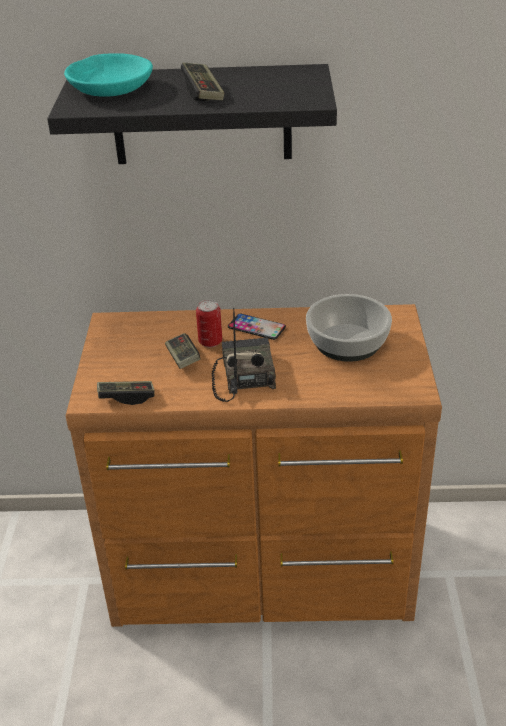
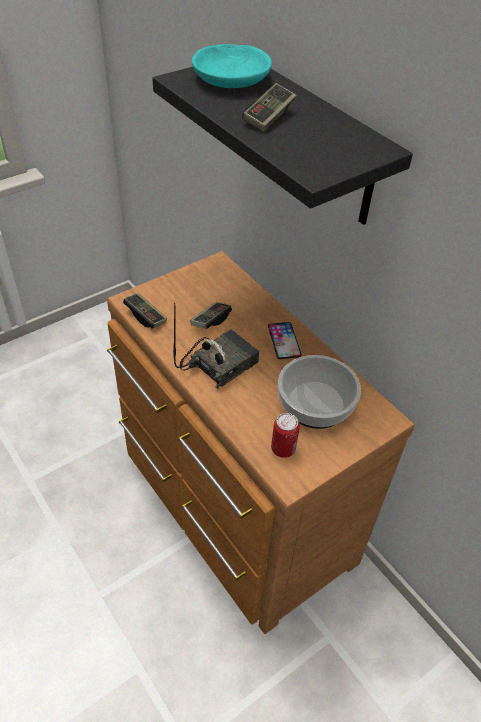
camera: 50 degrees right, 10 degrees up
(210, 342) = (243, 325): can -> can (283, 449)

